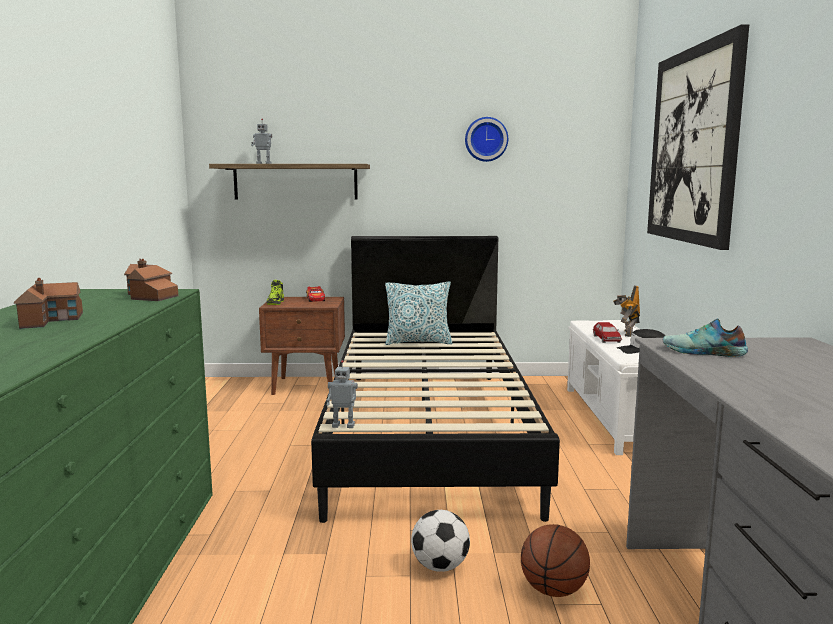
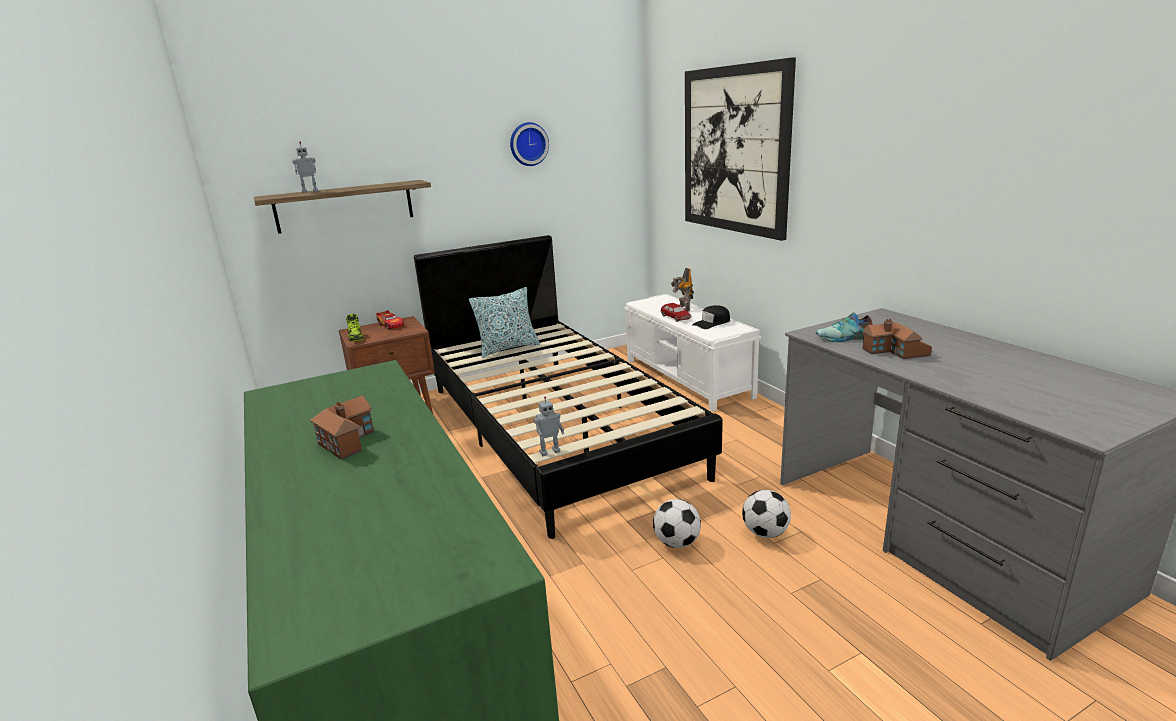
camera: 25 degrees left, 10 degrees up
(149, 296) = (370, 382): toy house -> toy house (895, 352)
(553, 590) = (765, 533): basketball -> football

